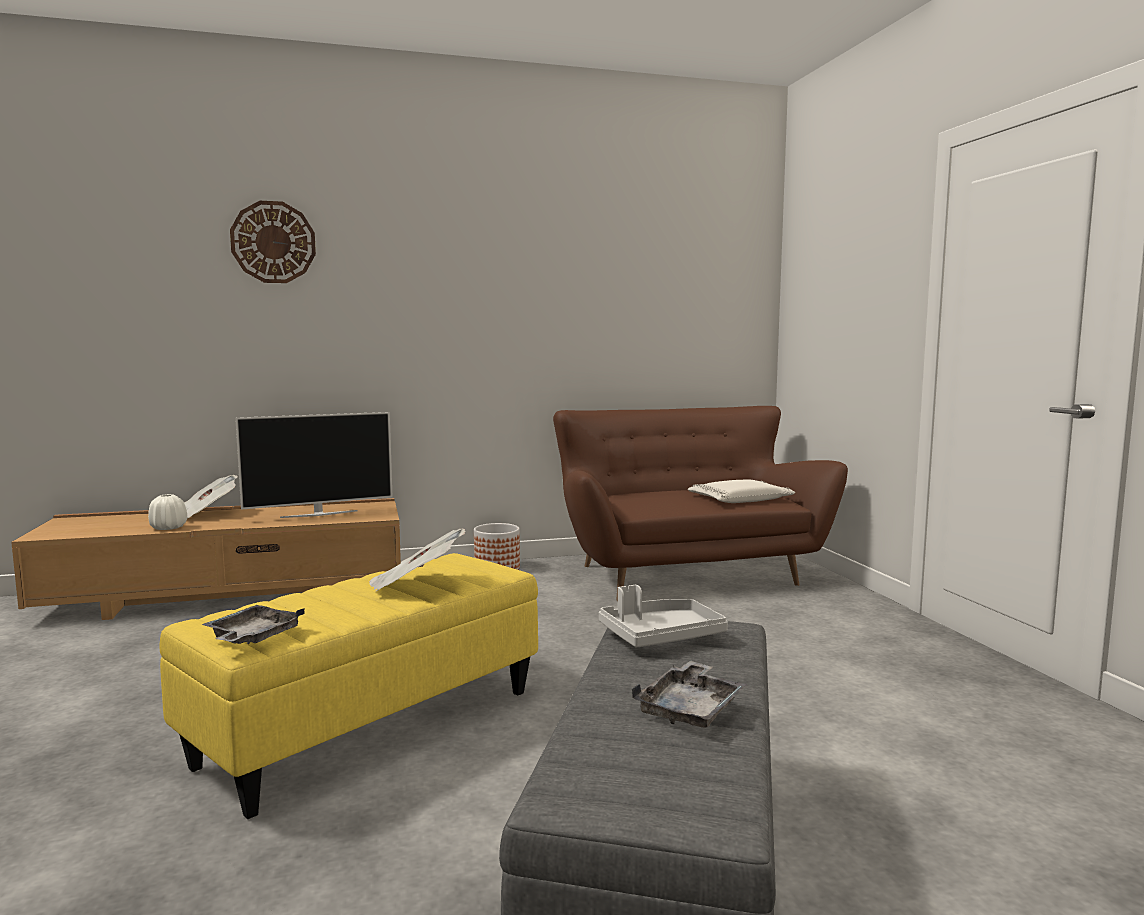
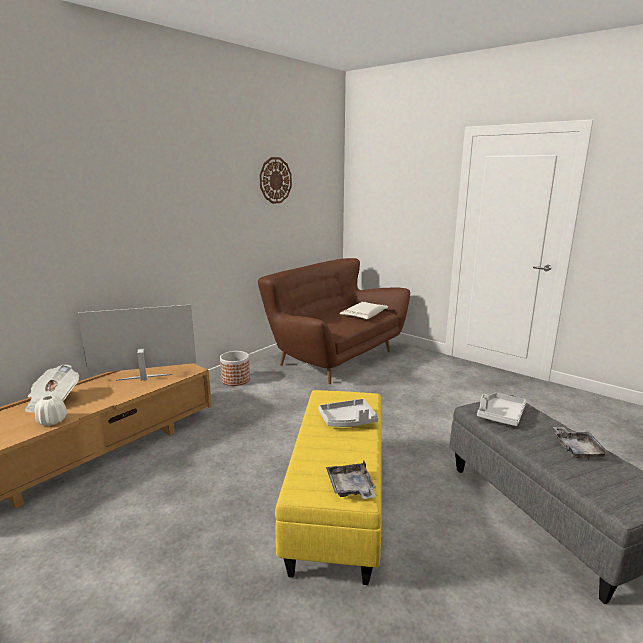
camera: 35 degrees left, 10 degrees up
(273, 242) = (66, 176): wall clock -> wall clock (275, 180)
(319, 514) = (144, 378): television -> television turned 135 degrees counterclockwise
(415, 585) = (348, 420): newspaper -> grey tray

